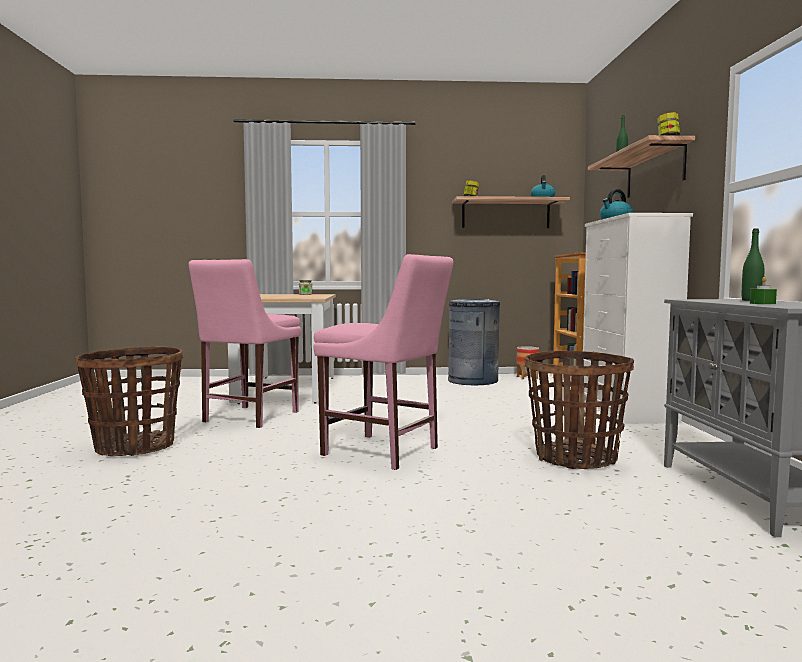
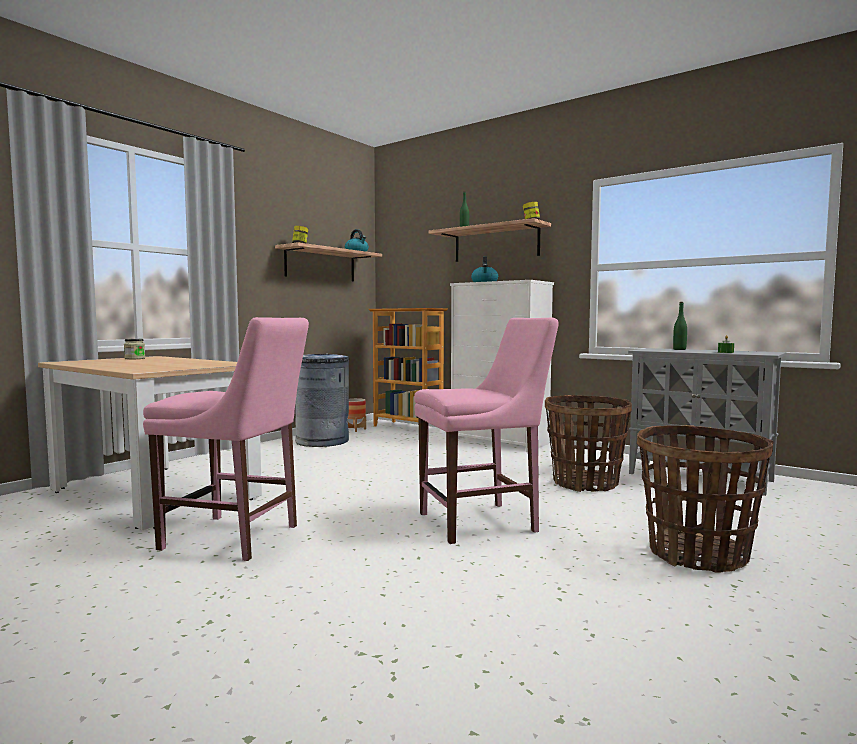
camera: 50 degrees left, 0 degrees up
(134, 447) = (227, 626): basket -> basket (697, 554)
(248, 417) = (236, 538): pink chair -> pink chair turned 45 degrees counterclockwise

